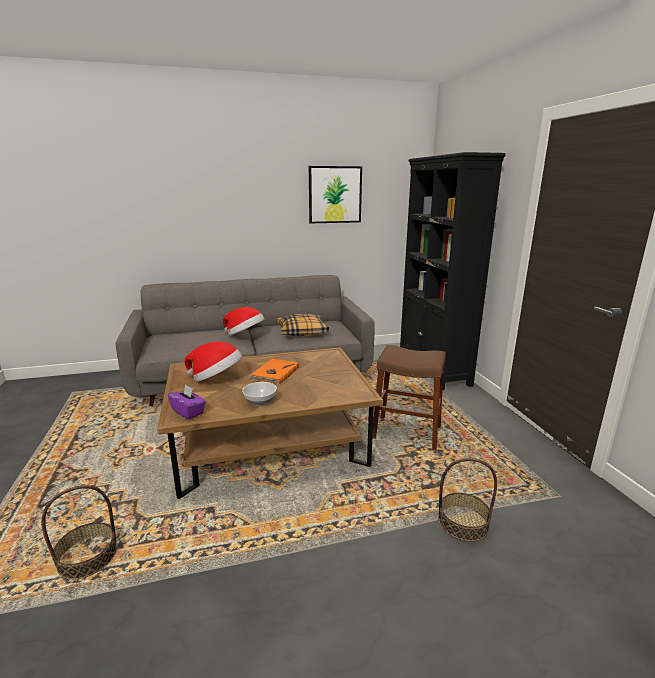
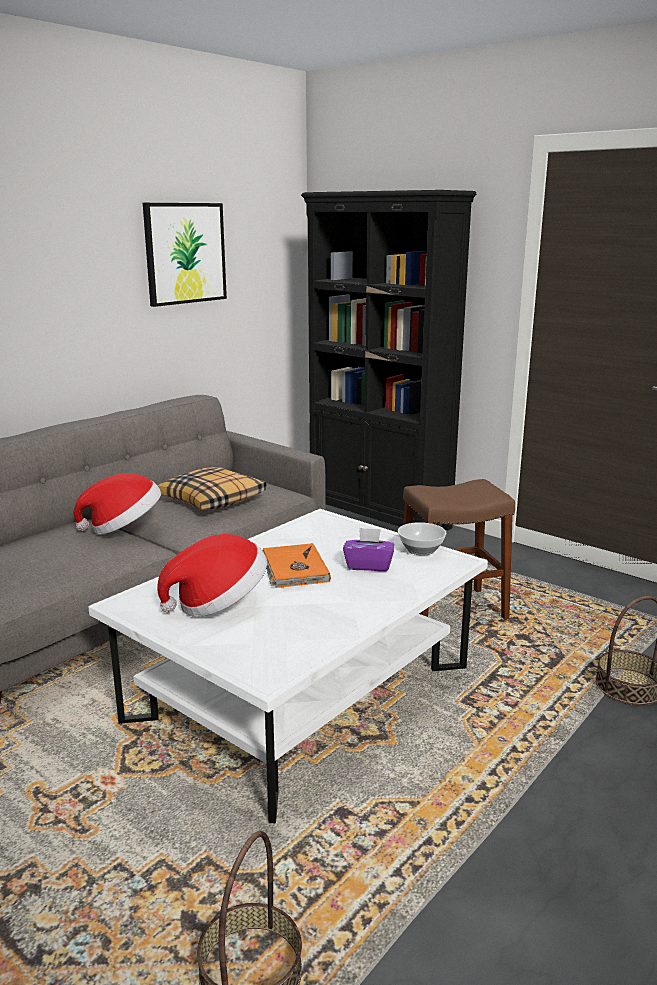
camera: 35 degrees left, 0 degrees up
(188, 412) = (271, 662): purple tissue box -> purple tissue box (368, 565)
(259, 402) = (346, 613): bowl -> bowl (420, 550)
(270, 445) = (301, 694): brown coffee table -> white coffee table

